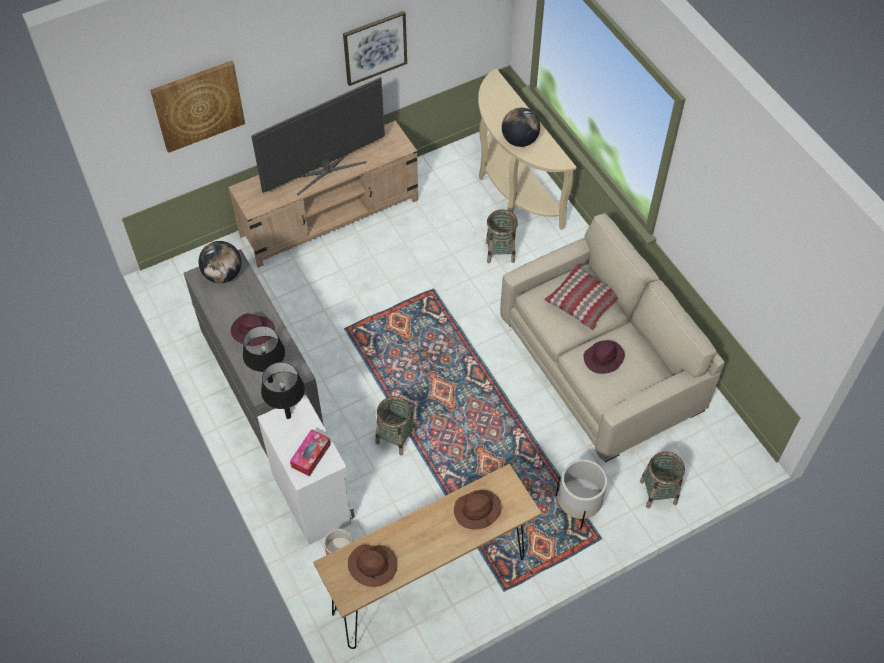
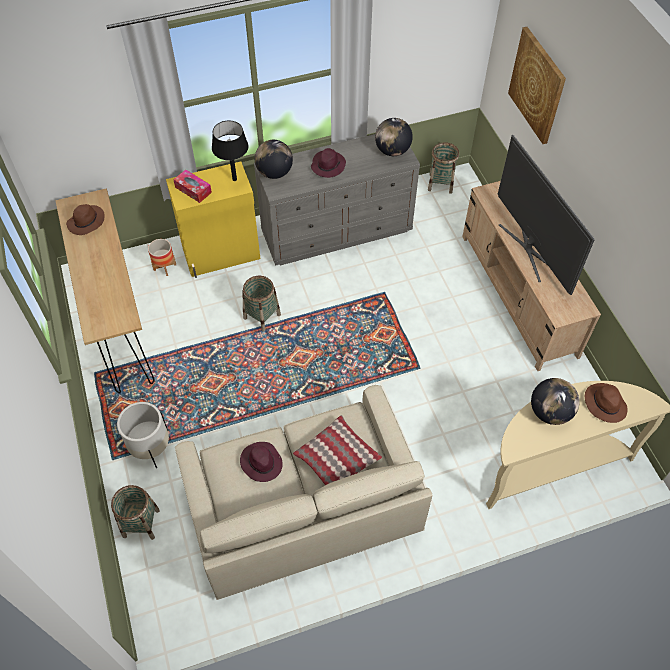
camera: 100 degrees right, 0 degrees up
(270, 381) = (274, 173): black table lamp -> globe
(312, 498) = (222, 254): white cabinet -> yellow cabinet
(375, 47) = (632, 230): picture -> none
(476, 511) = (104, 295): brown hat -> brown hat (604, 403)
(500, 252) = (460, 436): basket -> basket (440, 183)

